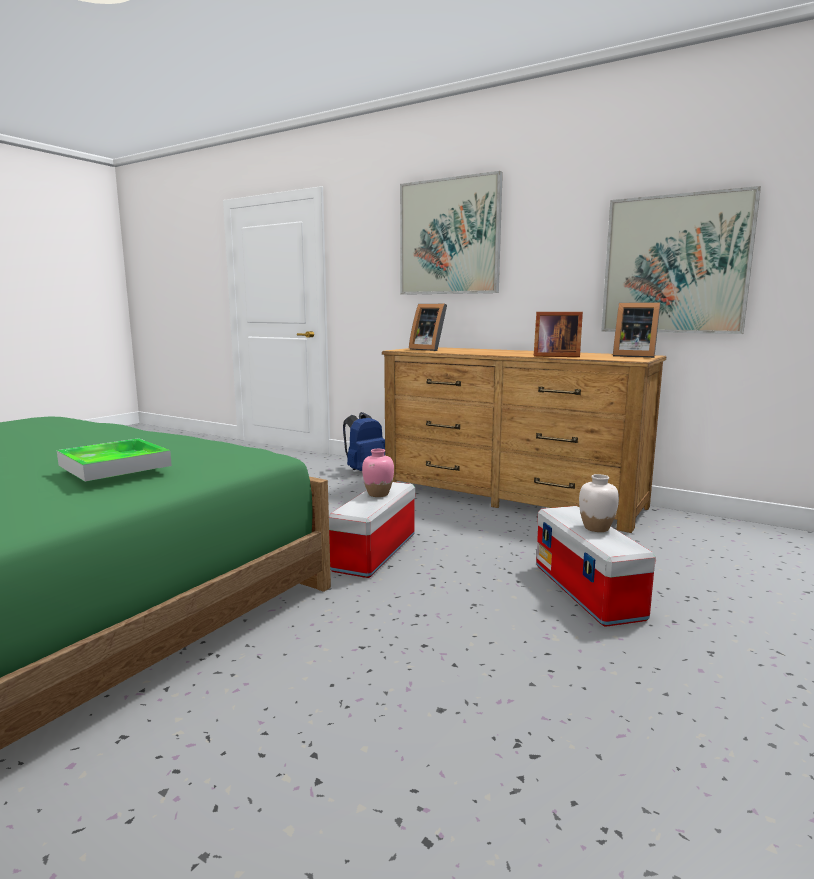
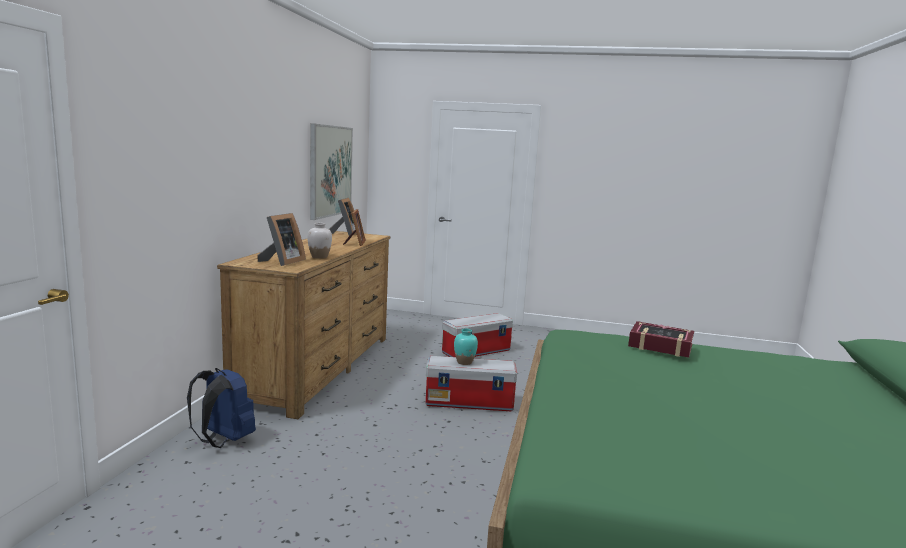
camera: 110 degrees left, 0 degrees up
(115, 465) = (660, 346): tray -> book
(378, 494) = (464, 362): pink vase -> turquoise vase
(449, 237) = (228, 137): picture -> none
(596, 528) = (478, 318): white vase -> white vase (319, 257)

